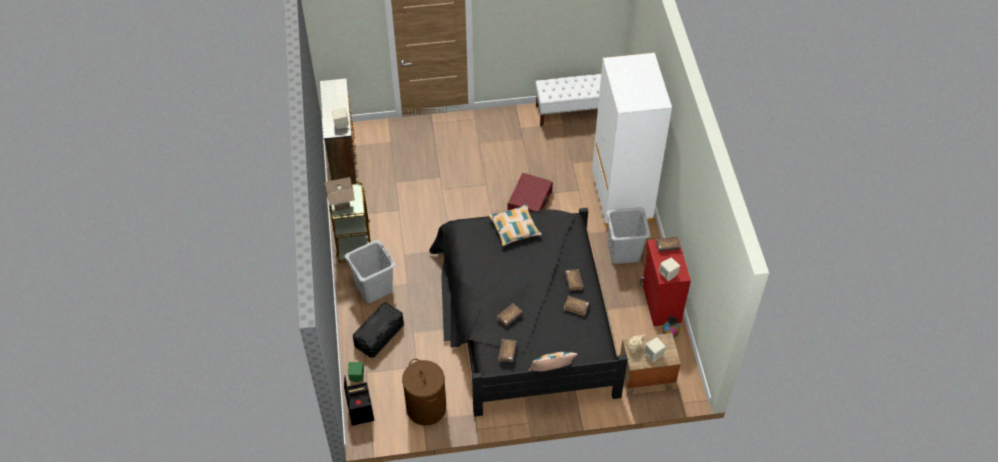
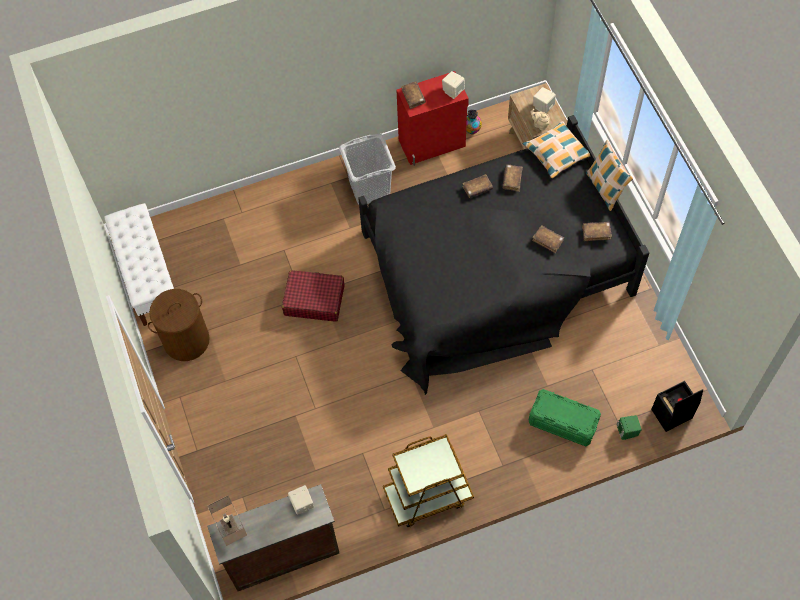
camera: 100 degrees left, 10 degrees up
(342, 205) = (437, 469): beige table lamp -> beige table lamp (231, 531)
(373, 288) = (495, 449): grey laundry basket -> none
(379, 335) = (563, 423): black storage box -> green storage box
(426, 408) = (642, 346): brown laundry basket -> brown laundry basket (186, 341)
(514, 228) = (416, 261): pillow -> pillow (556, 153)
(621, 197) = (287, 203): white wardrobe -> none

